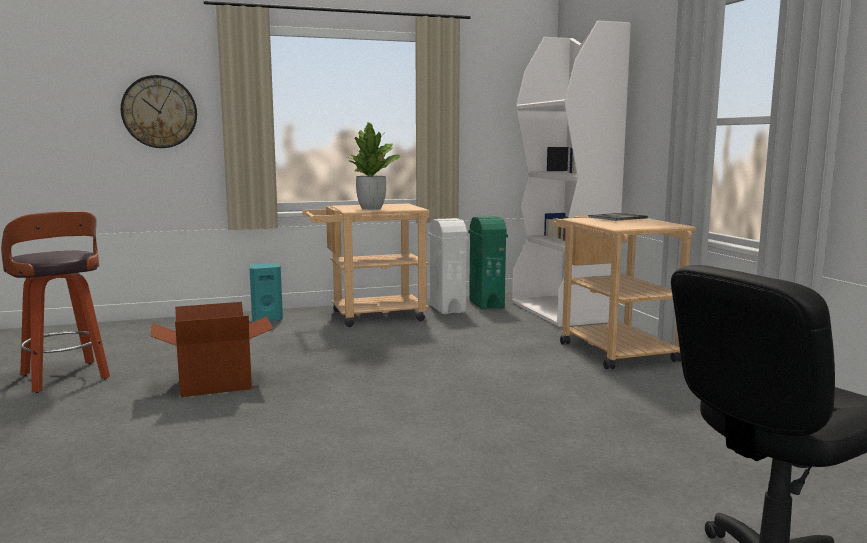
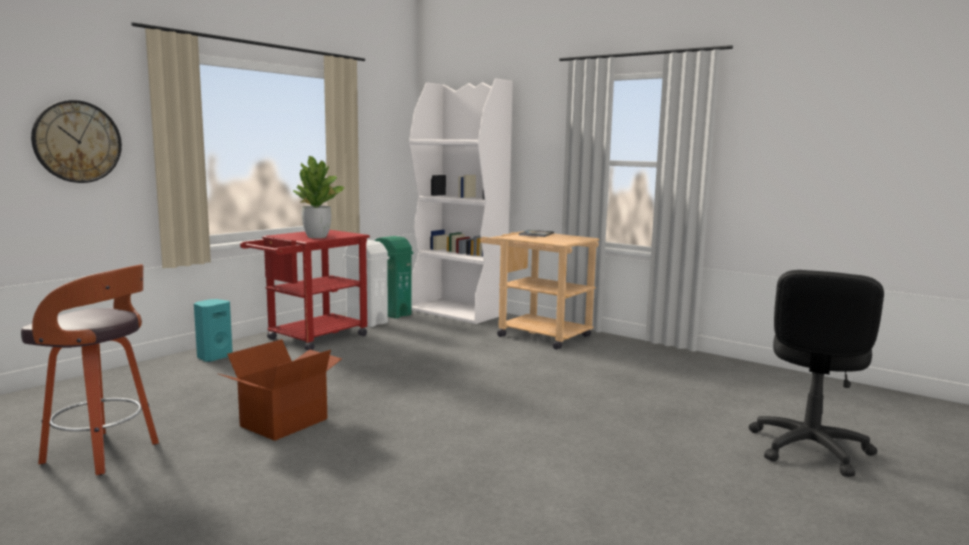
camera: 35 degrees left, 0 degrees up
(369, 316) = (311, 339): beige cart -> red cart

